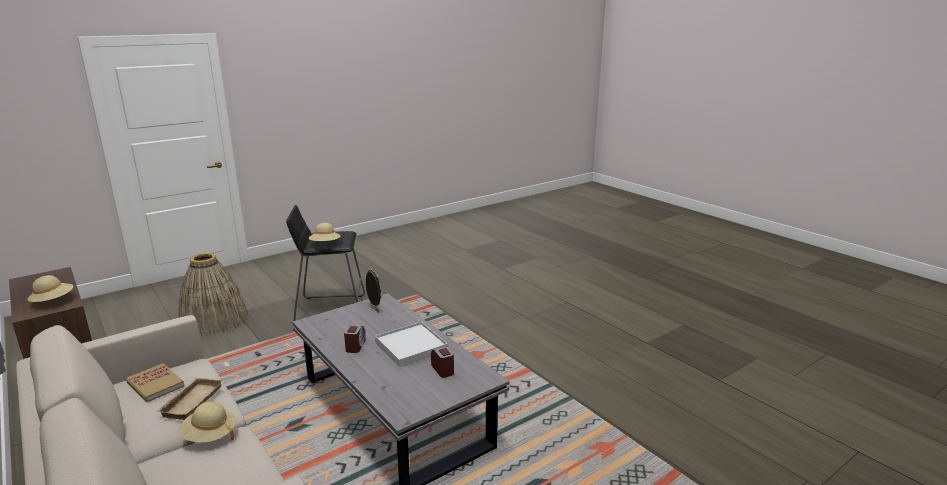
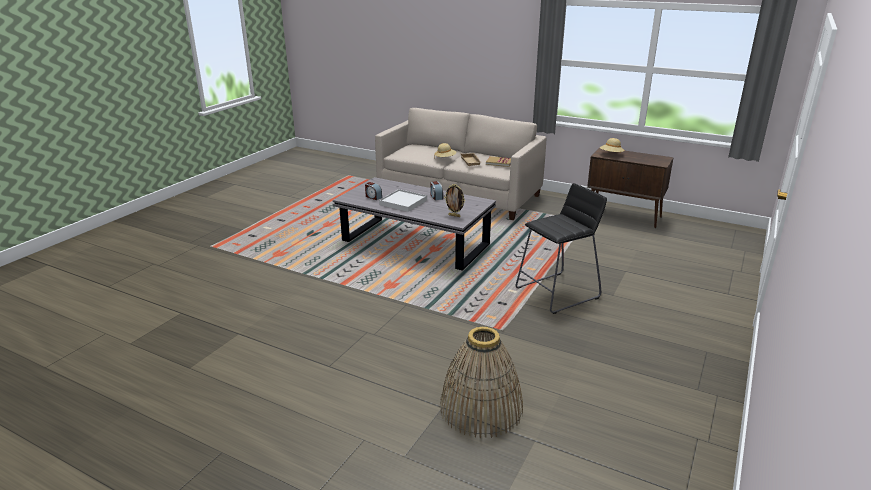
camera: 155 degrees right, 5 degrees up
(213, 320) = (628, 261): basket -> basket (481, 408)
(325, 244) = (551, 218): beige hat -> none

